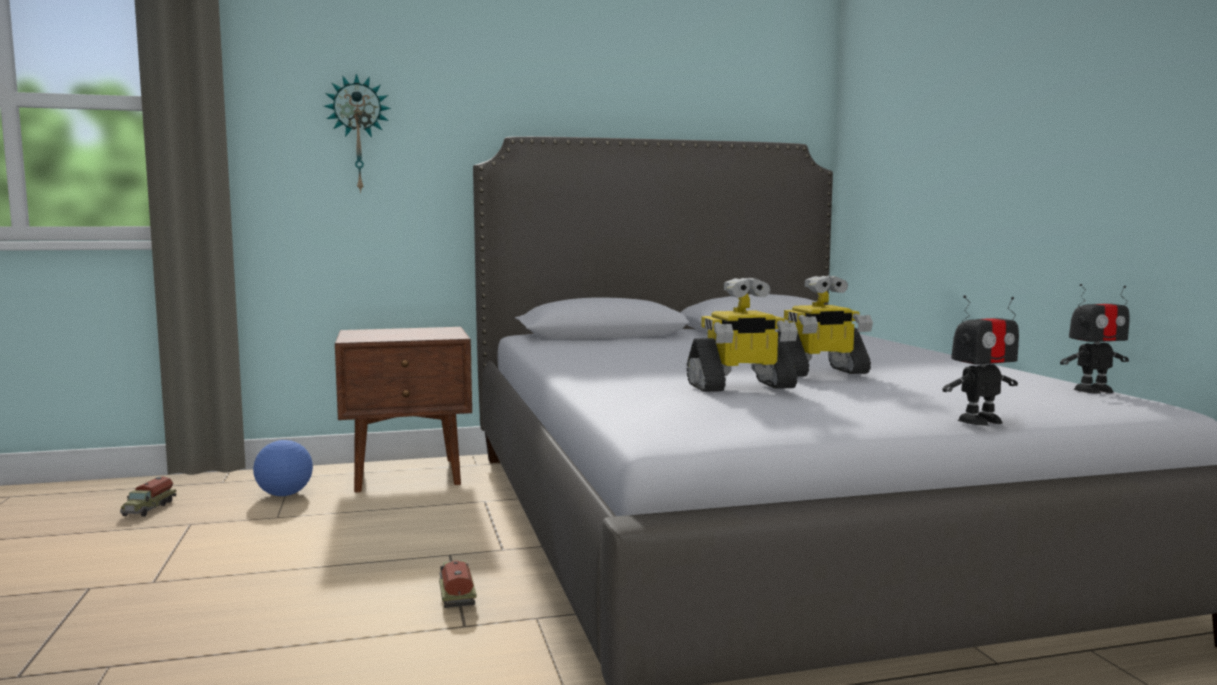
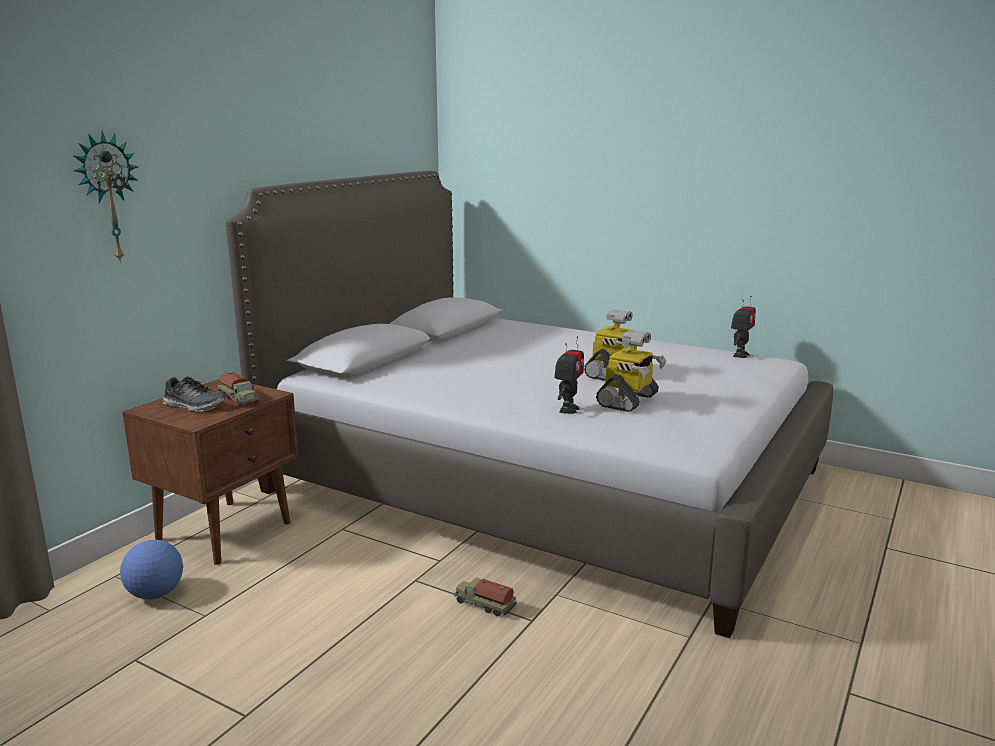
camera: 45 degrees left, 10 degrees up
(148, 509) = (42, 669): toy truck -> toy truck (239, 399)
(384, 334) = (194, 406): none -> shoe
(980, 421) = (765, 395): toy robot -> toy robot (568, 409)

